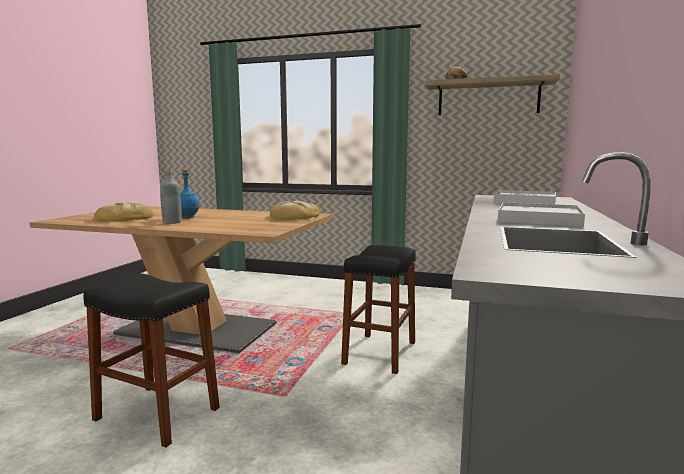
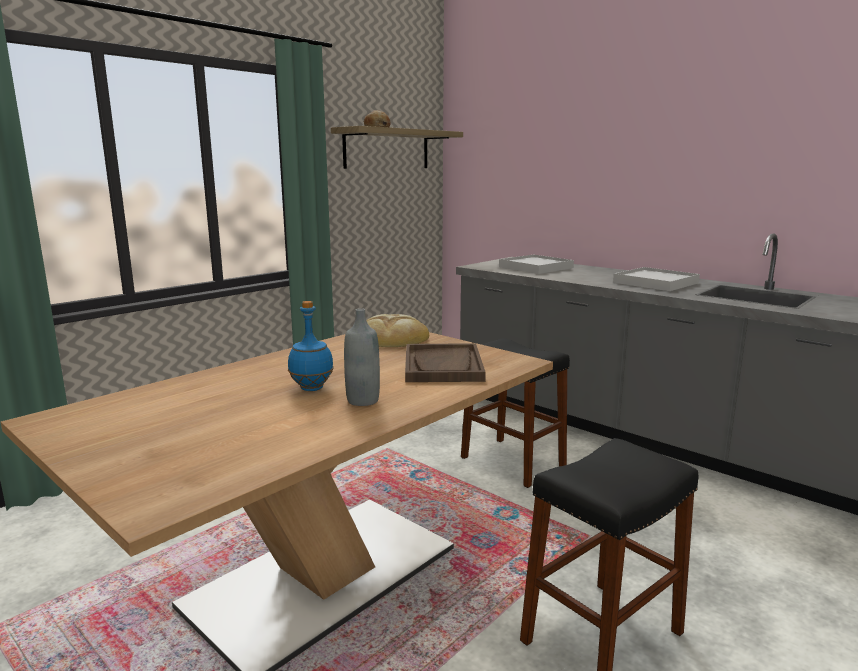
camera: 65 degrees left, 5 degrees up
(124, 218) = (237, 434): bread -> none
(242, 225) = (443, 366): none -> brown tray

